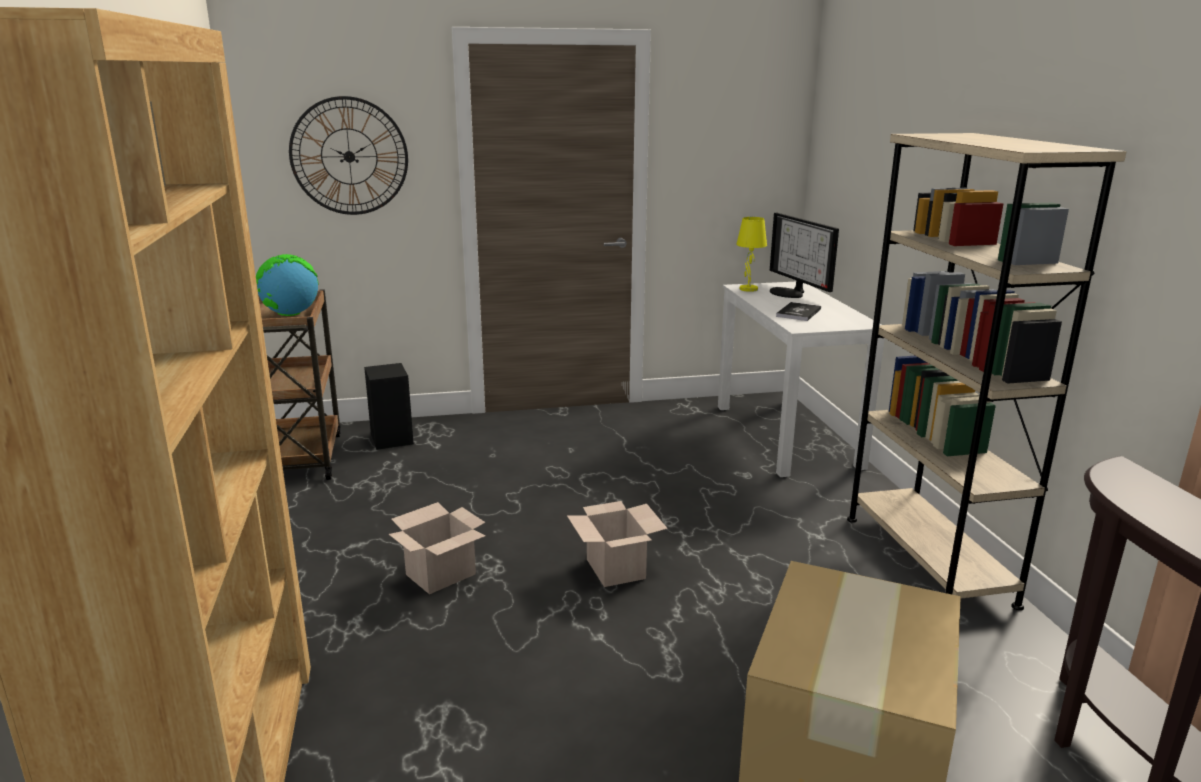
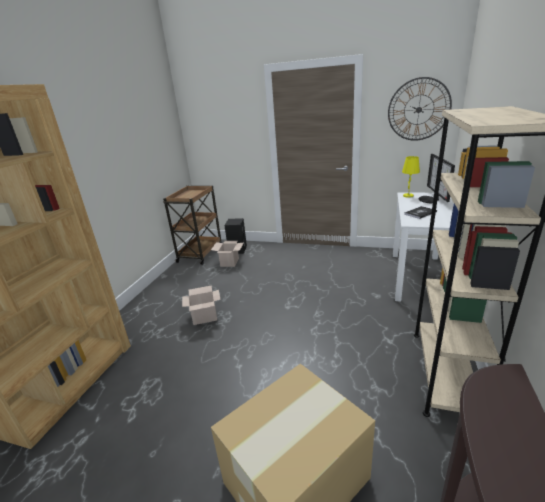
camera: 30 degrees right, 5 degrees up
(290, 314) = (192, 196): globe -> none
(349, 156) = (224, 128): wall clock -> wall clock (418, 109)
(617, 569) = (274, 333): cardboard box -> cardboard box (230, 262)

